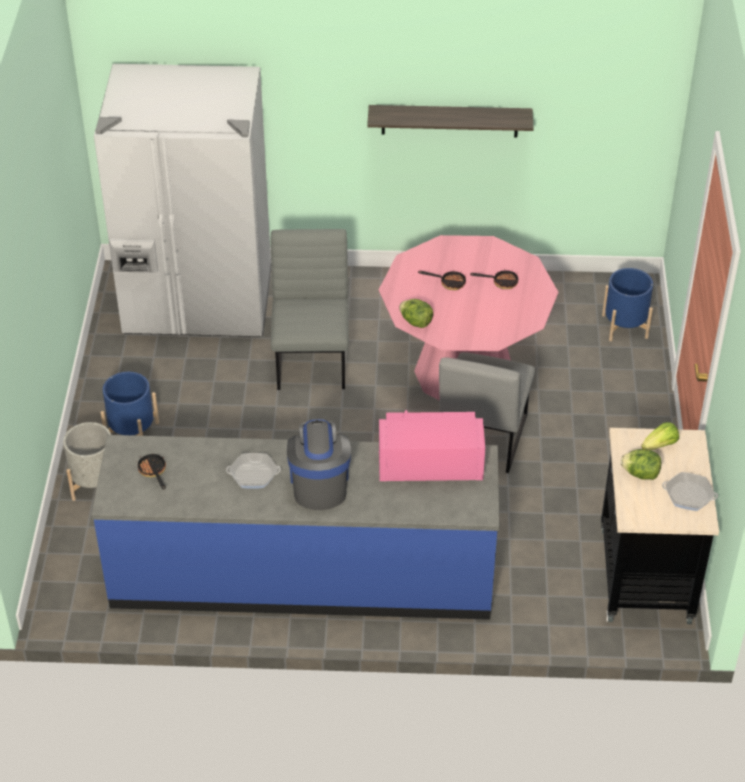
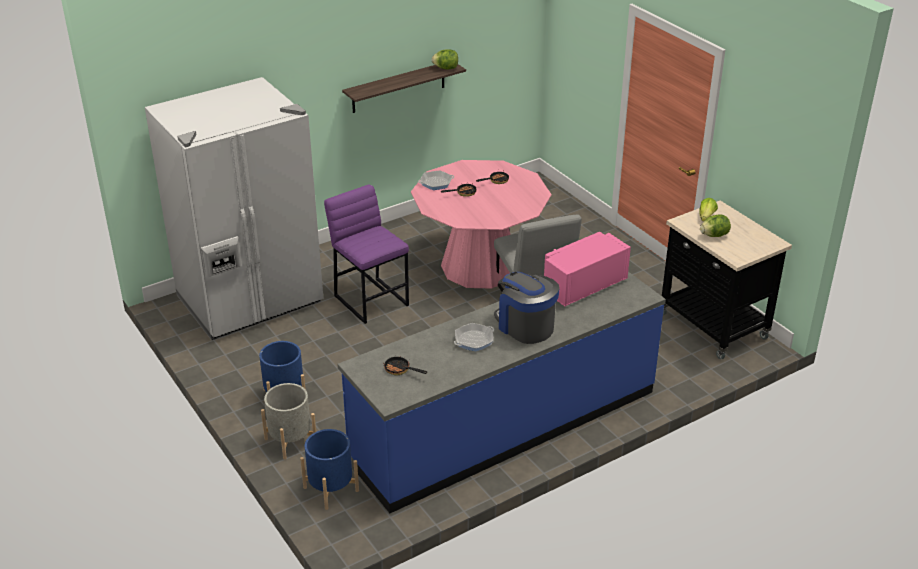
camera: 35 degrees left, 10 degrees down
(312, 359) = (370, 299): grey chair -> purple stool
(416, 322) = (468, 221): lettuce -> lettuce (446, 68)
(625, 326) = (550, 205): blue planter -> blue planter (331, 489)
(689, 495) = (753, 234): frying pan -> frying pan (436, 183)

